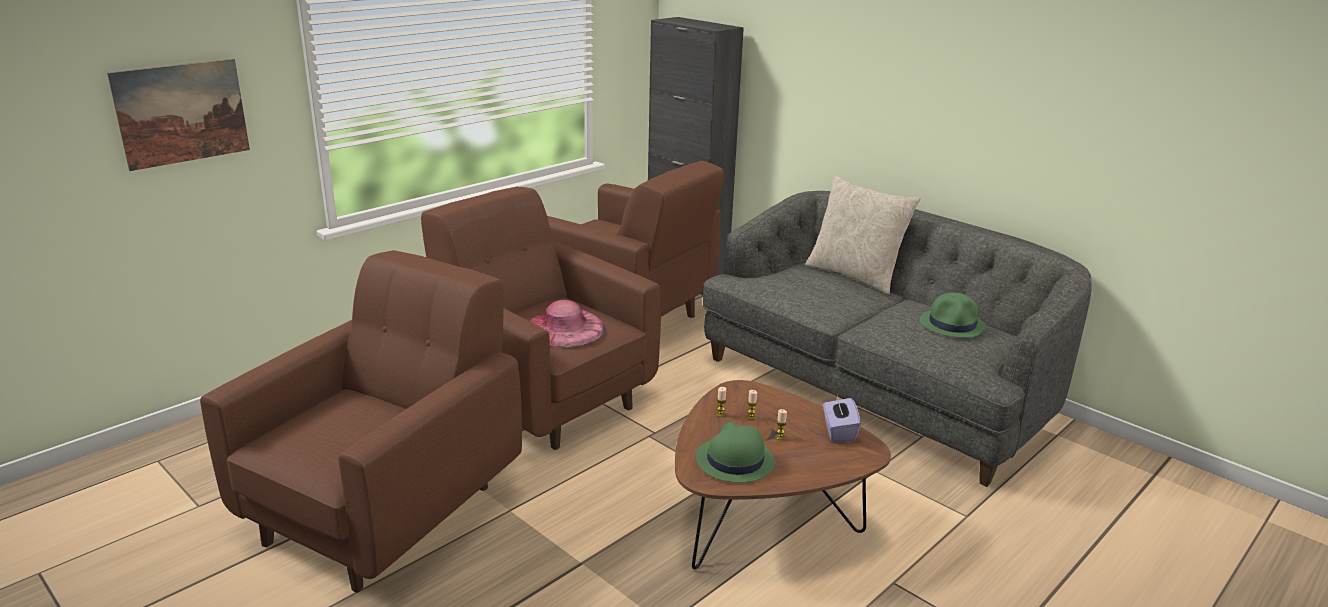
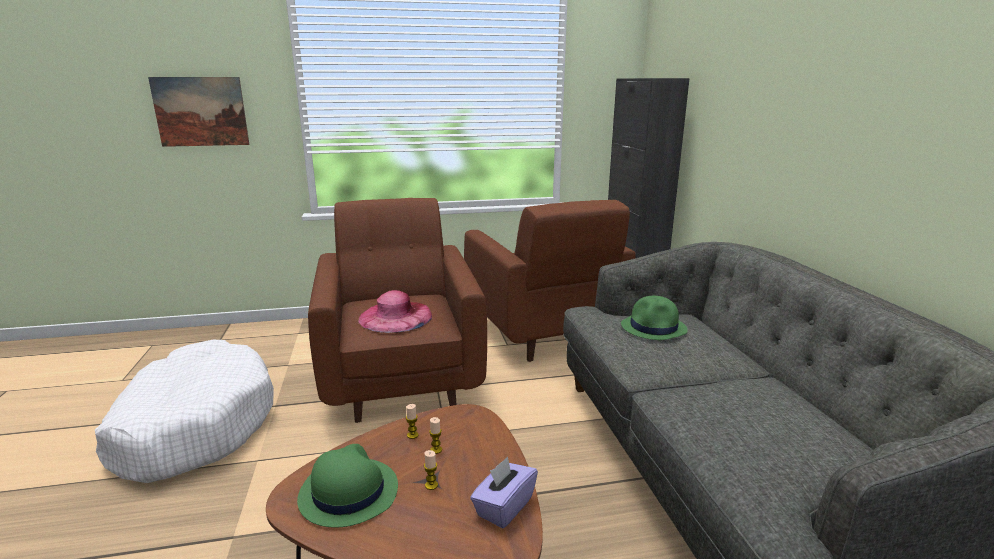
camera: 35 degrees right, 5 degrees down
(387, 510) = (194, 425): brown armchair -> white dog bed
(855, 275) = (729, 337): beige pillow -> none
(953, 324) = (792, 422): green hat -> green hat (654, 328)

